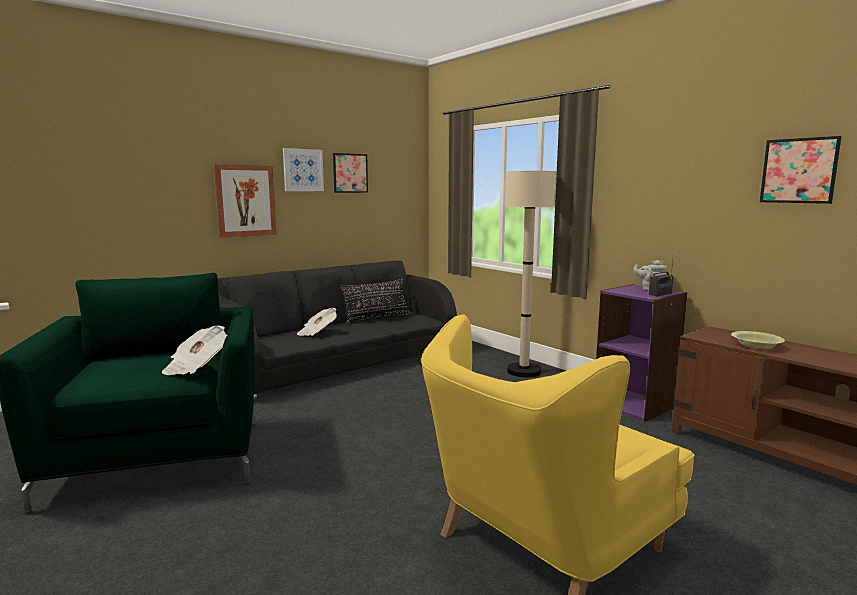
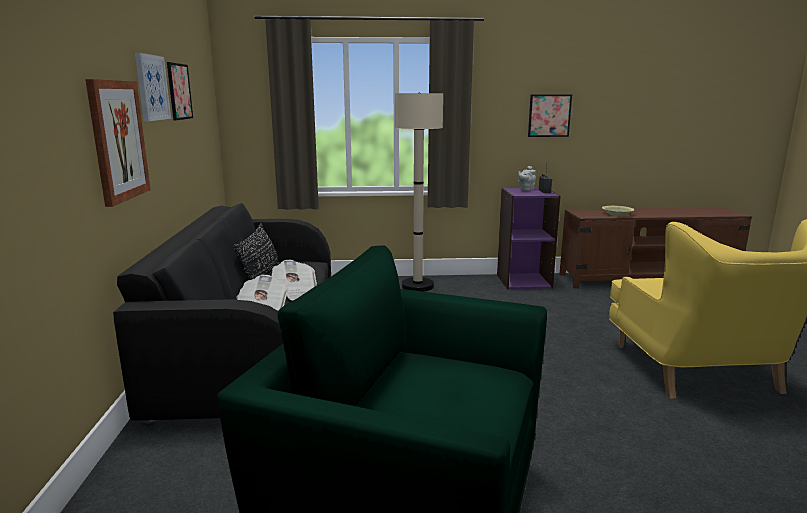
camera: 55 degrees left, 5 degrees up
(196, 367) = (479, 363): newspaper -> newspaper (294, 292)
(798, 170) = (614, 96): picture -> picture (549, 115)

